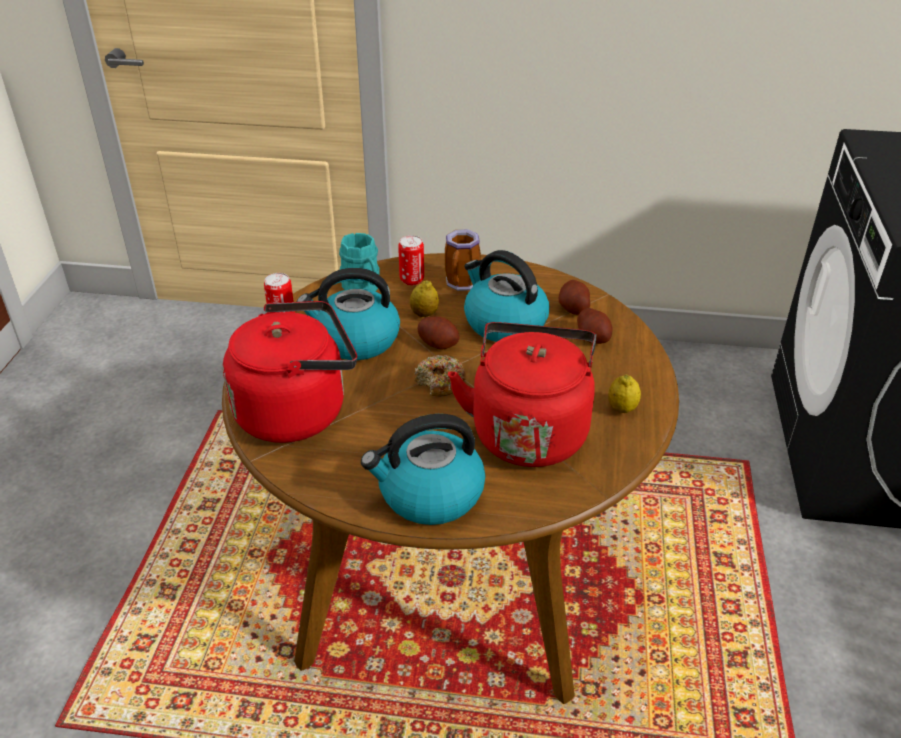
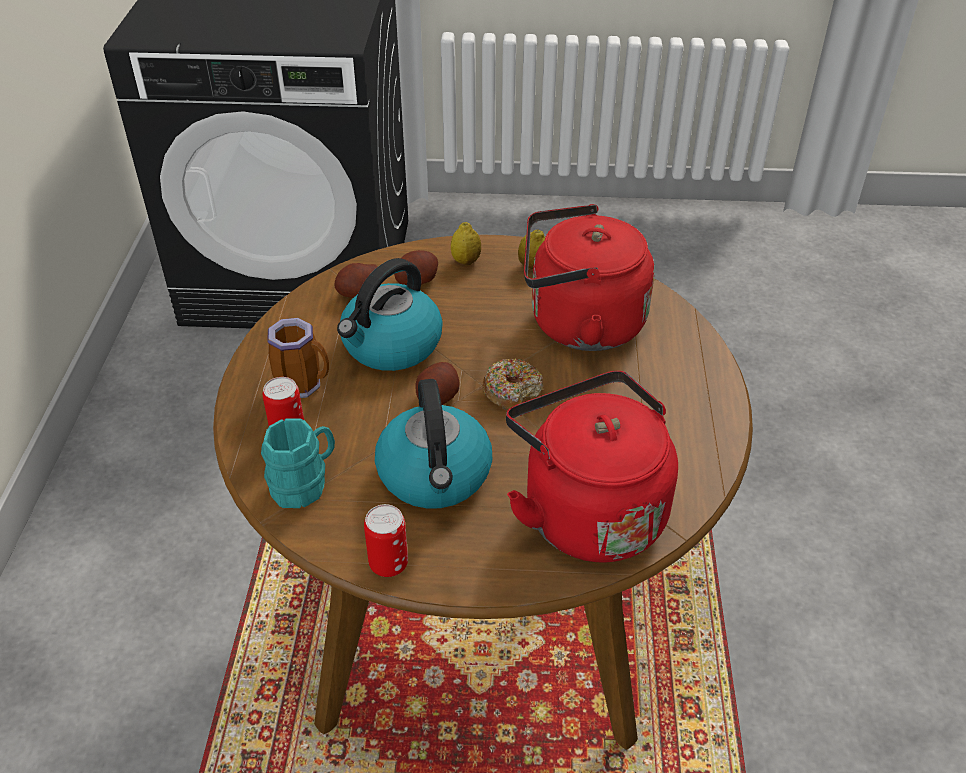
camera: 95 degrees left, 5 degrees up
(424, 314) = (373, 415): lemon -> lemon (466, 261)
(429, 494) = (690, 387): kettle -> none

